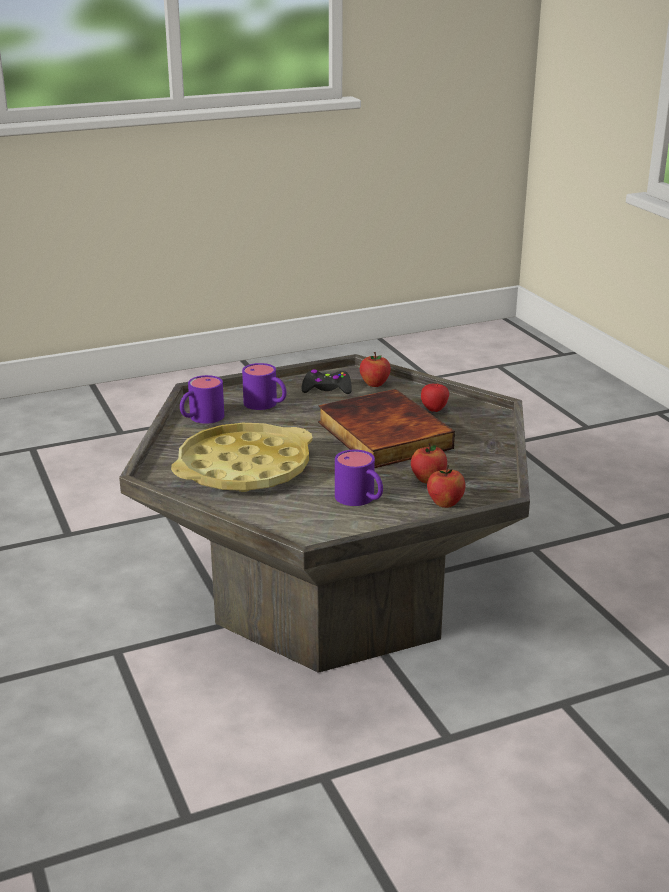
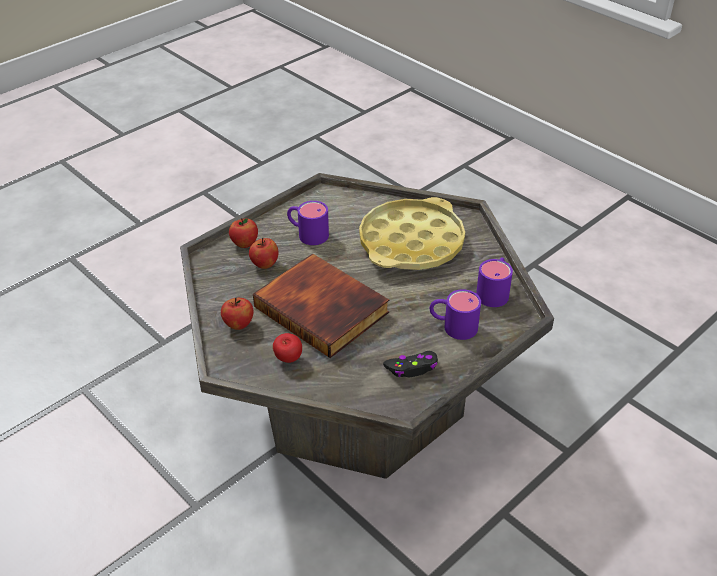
camera: 160 degrees right, 15 degrees up
(374, 384) = (367, 391): apple -> apple (238, 324)

